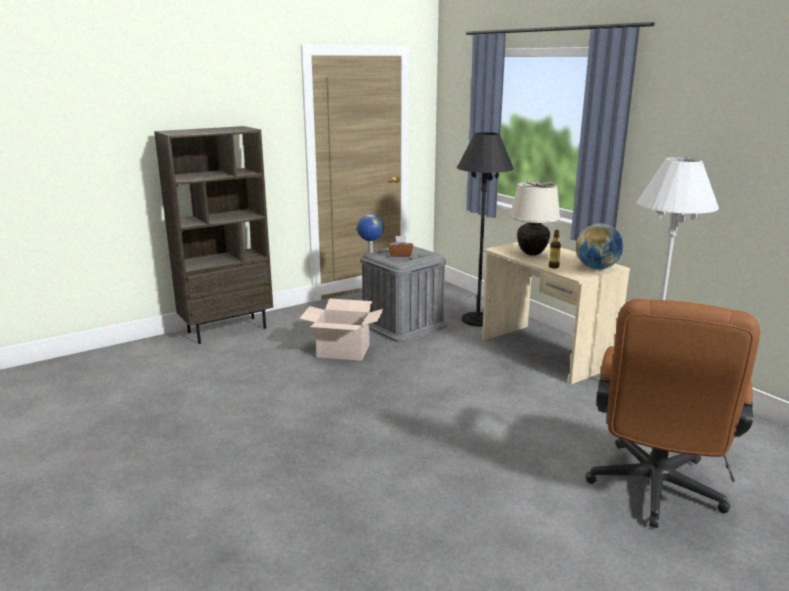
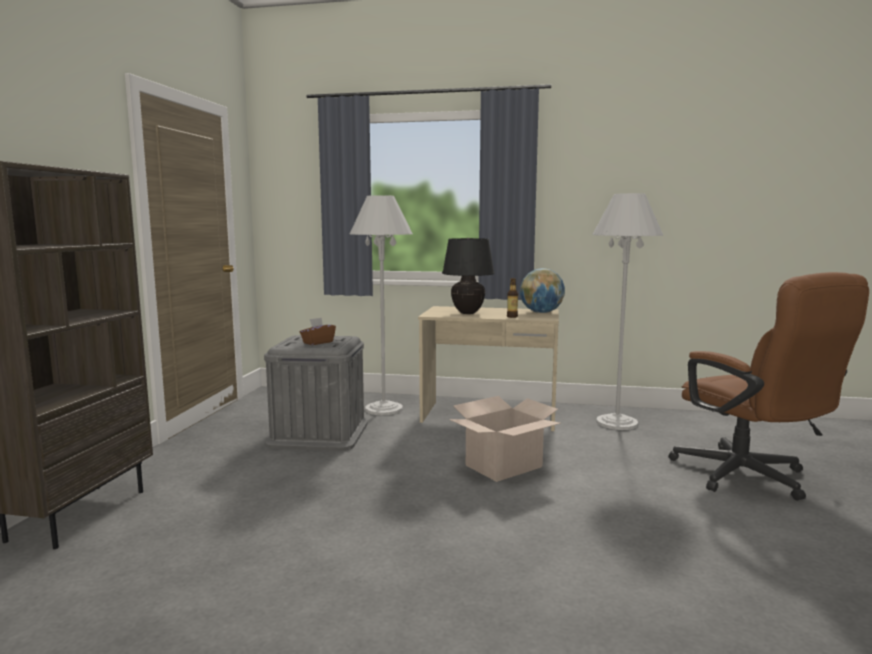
camera: 45 degrees left, 10 degrees down
(343, 351) = (304, 478): cardboard box -> cardboard box (503, 466)
(370, 252) = (276, 347): globe -> none
(478, 320) = (384, 409): black floor lamp -> white floor lamp
(531, 253) = (467, 313): beige table lamp -> black table lamp

